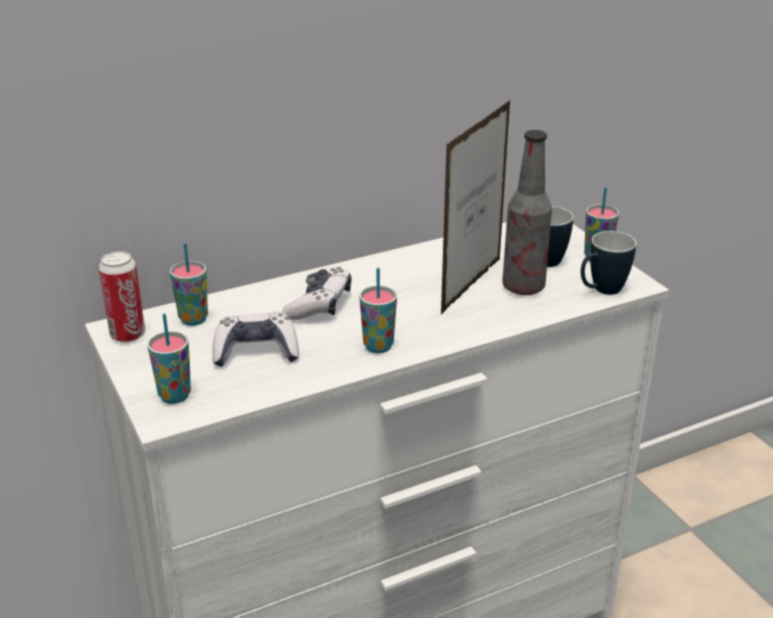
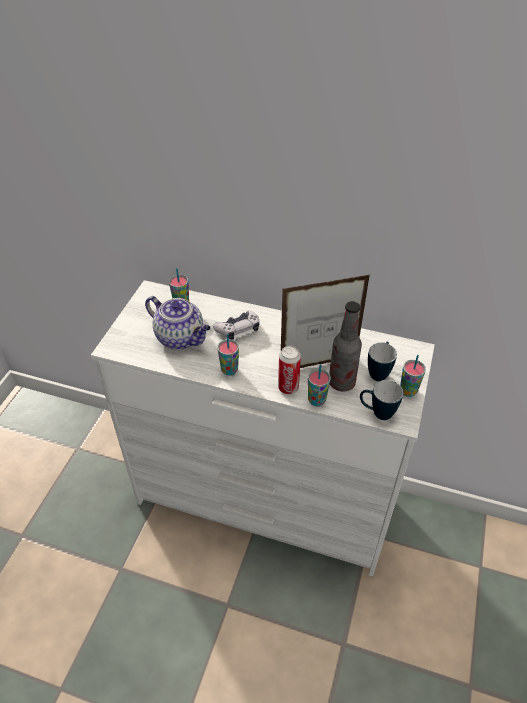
camera: 45 degrees right, 15 degrees up
(128, 335) = (149, 296): can -> can (288, 387)
(175, 396) = (126, 340): cup -> cup (316, 400)
(256, 351) = (181, 338): game controller -> teapot

